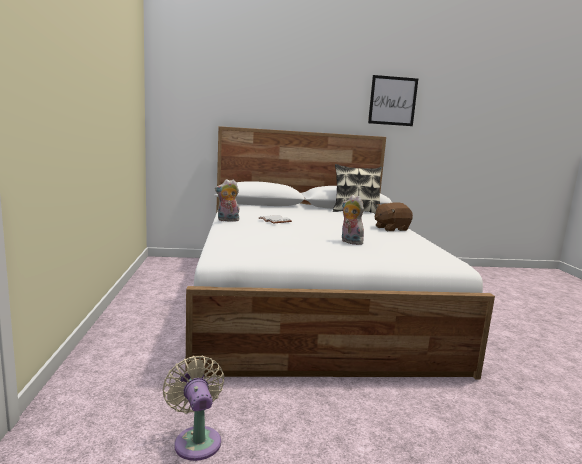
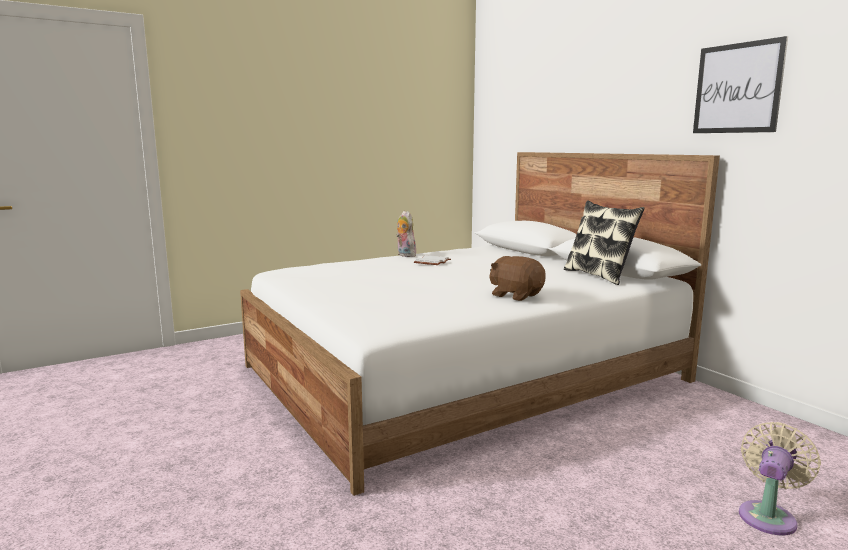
camera: 65 degrees right, 0 degrees up
(196, 440) = (170, 388): beige fan -> beige fan (768, 515)
(350, 242) = (392, 289): plush toy -> none

